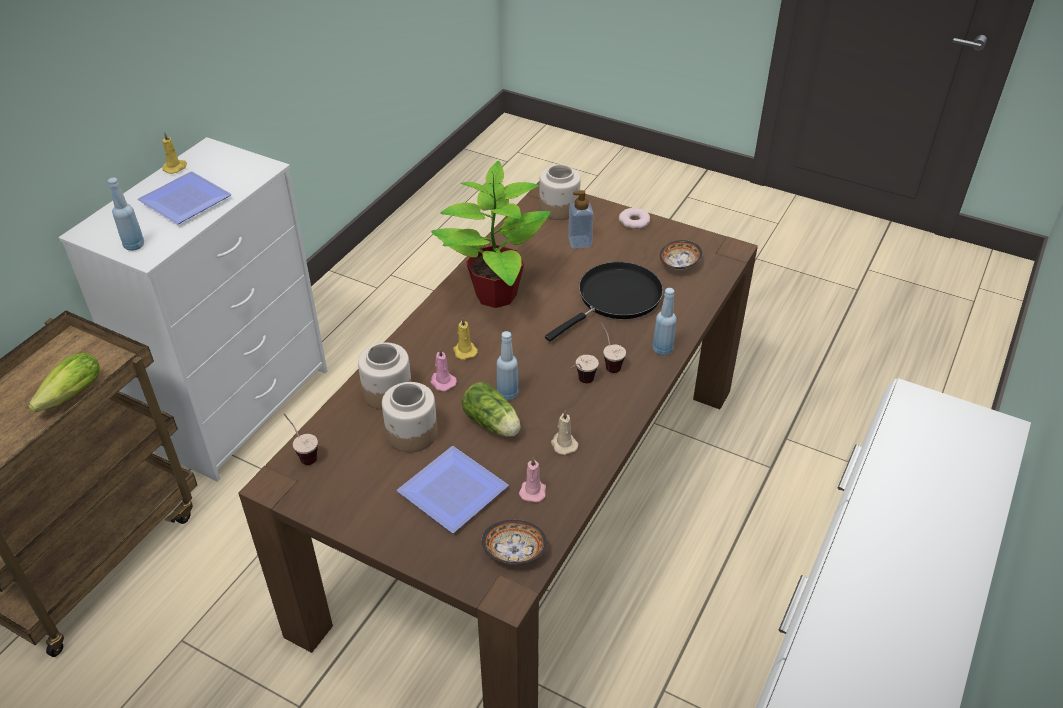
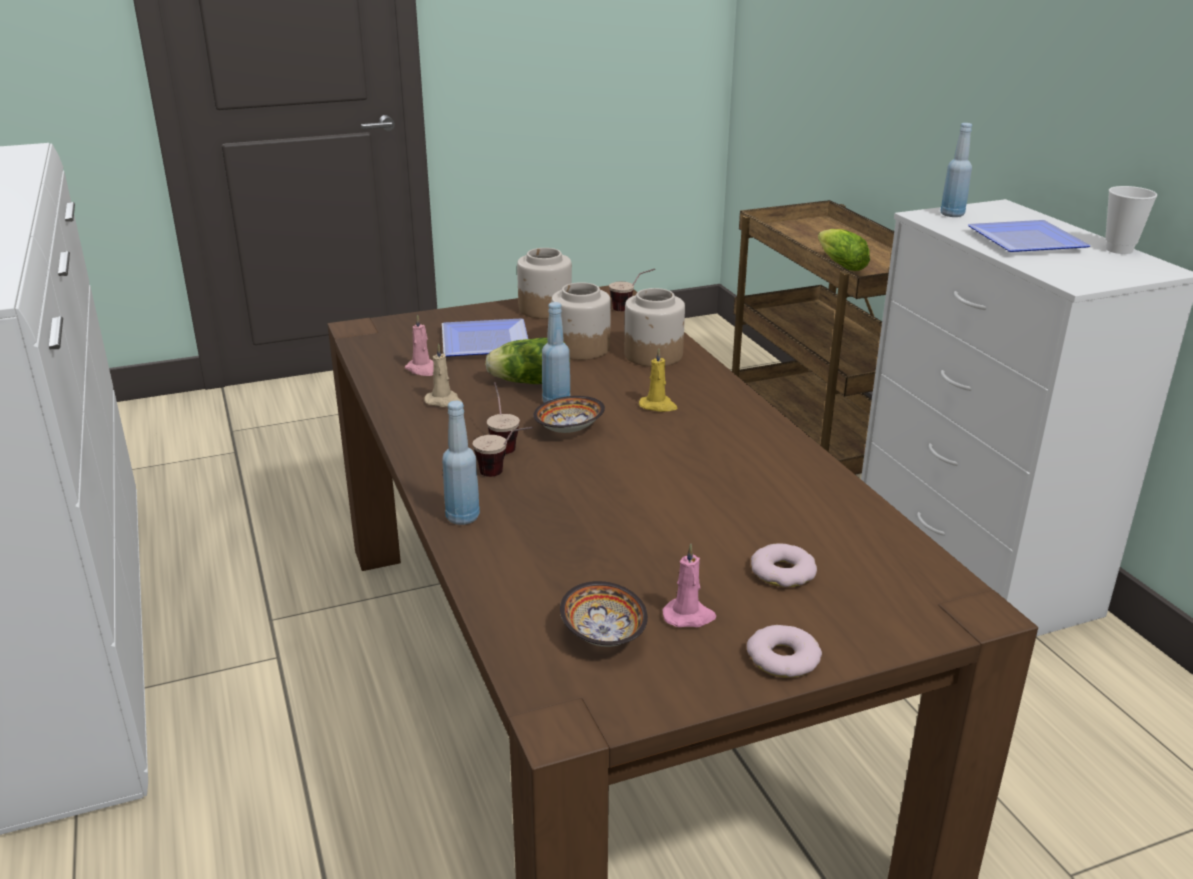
camera: 130 degrees right, 15 degrees down
(175, 167) = (1119, 250): yellow candle -> cup
(442, 382) = (627, 381): pink candle -> pink candle (689, 616)
(495, 295) = (736, 458): potted plant -> none
(513, 551) = (385, 342): bowl -> bowl (571, 430)
(559, 209) = (907, 597): jar -> jar (544, 309)
(579, 242) = (783, 572): soap dispenser -> donut
(615, 299) = (607, 534): black frying pan -> none

